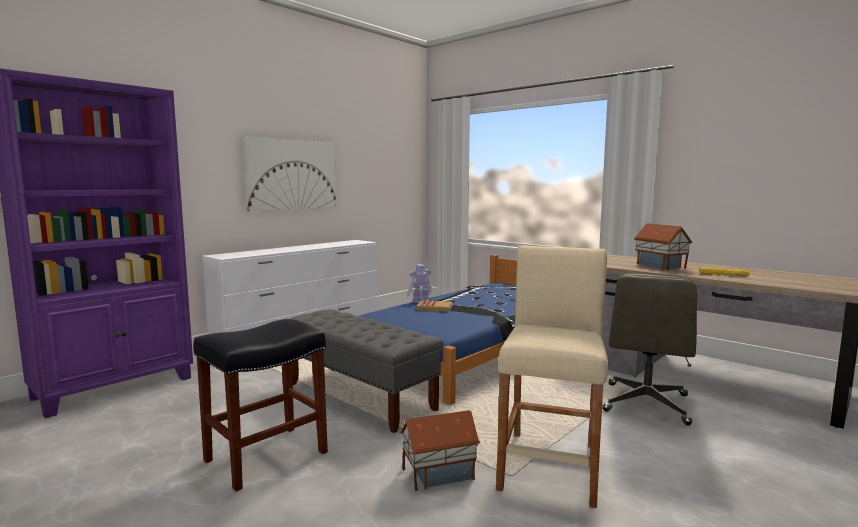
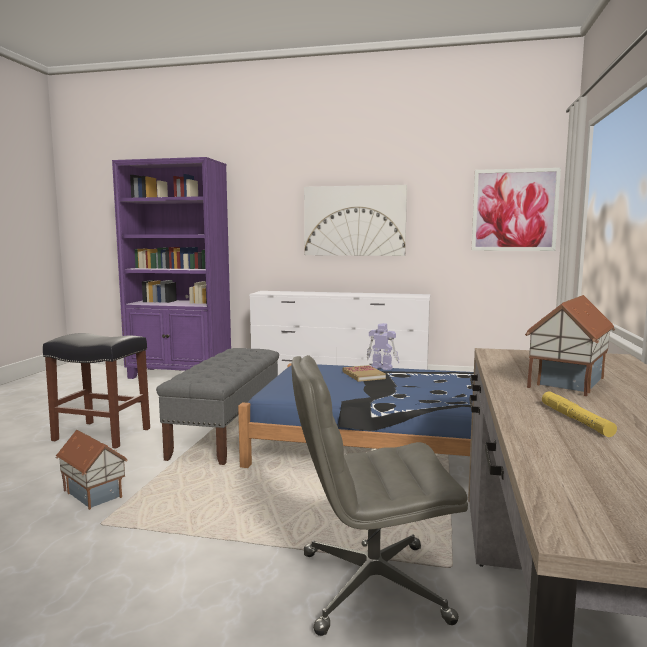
camera: 60 degrees right, 0 degrees up
(399, 169) = (514, 210): none -> picture
(550, 466) = (129, 541): beige stool -> none

